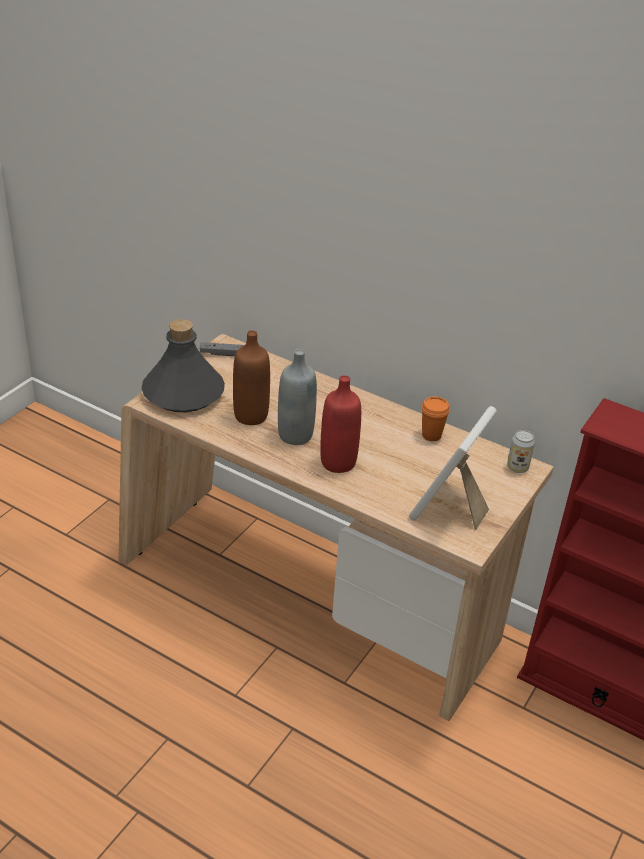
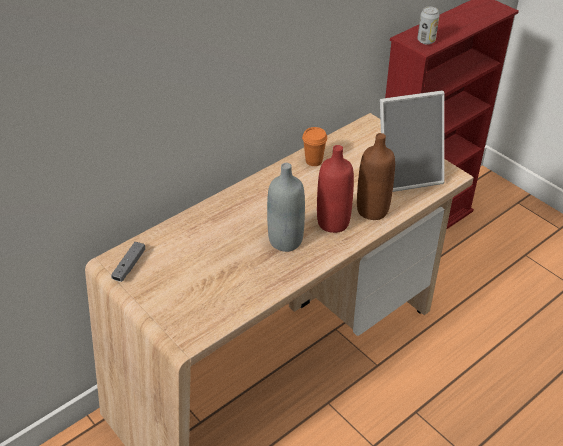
camera: 70 degrees left, 5 degrees up
(184, 393) = (184, 309): grey bottle -> none
(251, 416) = (244, 265): brown bottle -> brown bottle (372, 210)
(450, 508) = (407, 175): picture frame -> picture frame turned 60 degrees counterclockwise
(517, 467) = (367, 129): can -> can (426, 41)

